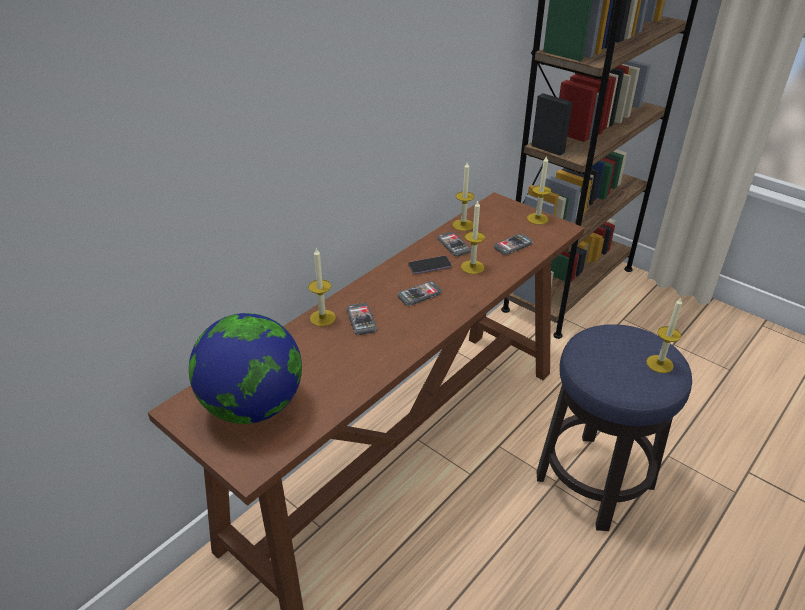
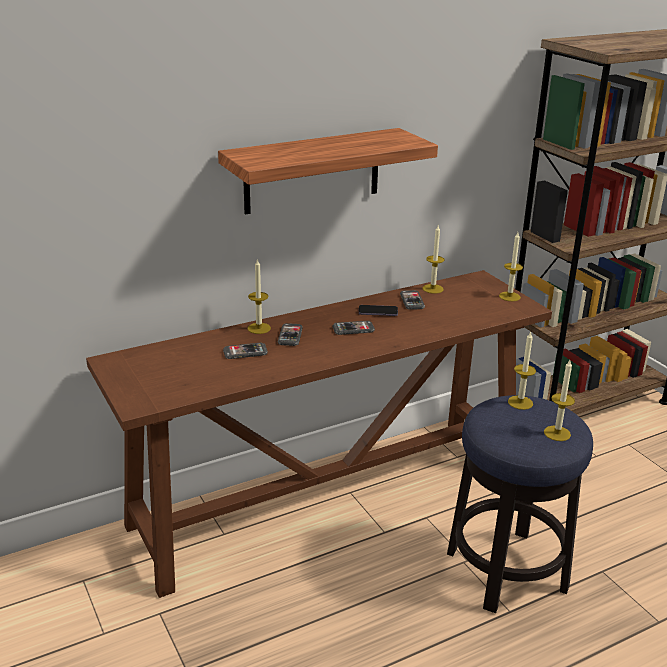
camera: 20 degrees right, 10 degrees down
(253, 406) = (165, 371): globe -> none
(350, 132) = (312, 171): none -> shelf
(472, 267) = (416, 319): candle -> candle (520, 402)
(513, 245) = (468, 311): phone -> phone (245, 352)

